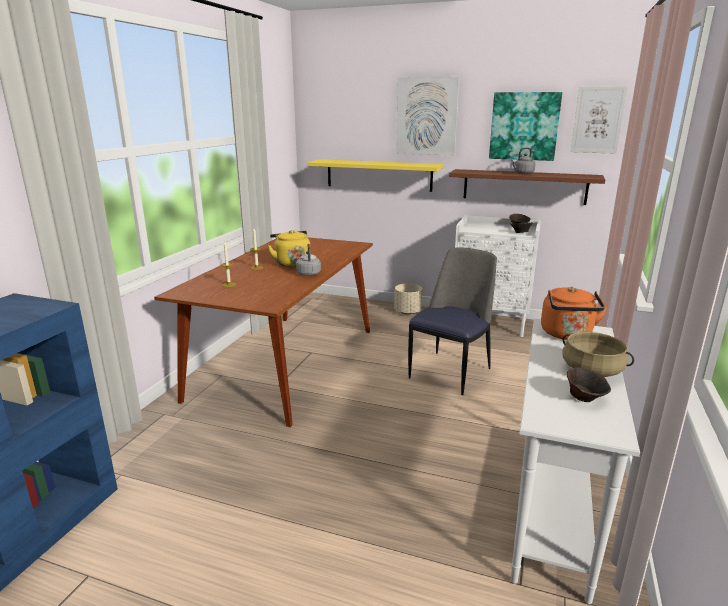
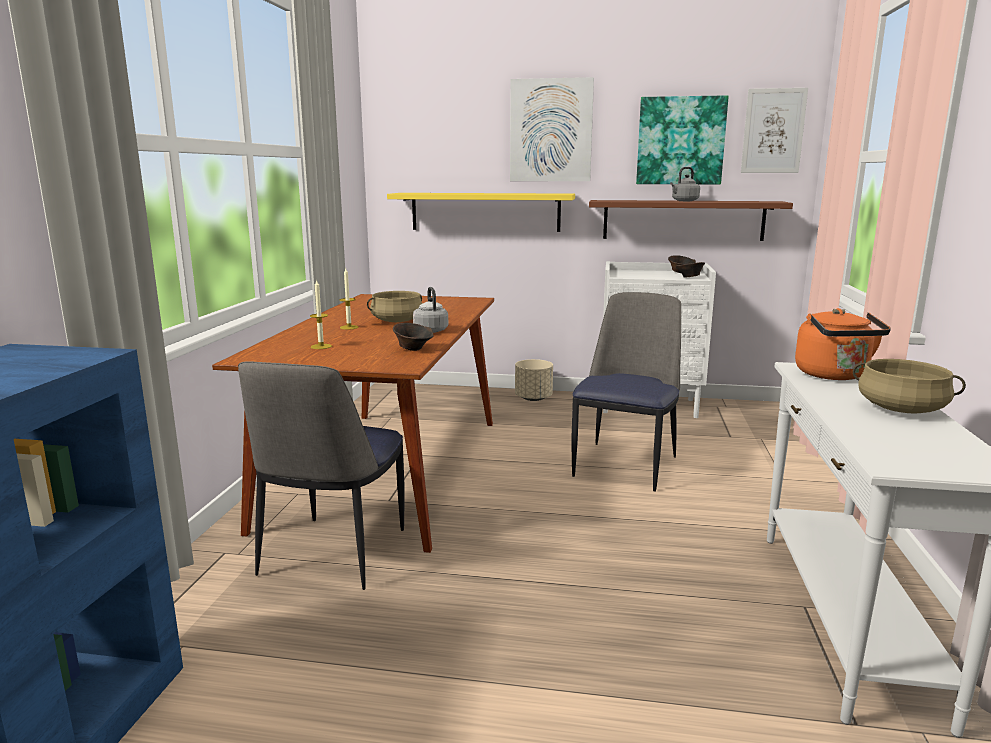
camera: 10 degrees left, 5 degrees down
(228, 422) = (332, 554): none -> chair
(291, 263) = (397, 321): yellow kettle -> beige cooking pot
(585, 398) = (922, 437): brown bowl -> brown bowl (413, 349)

